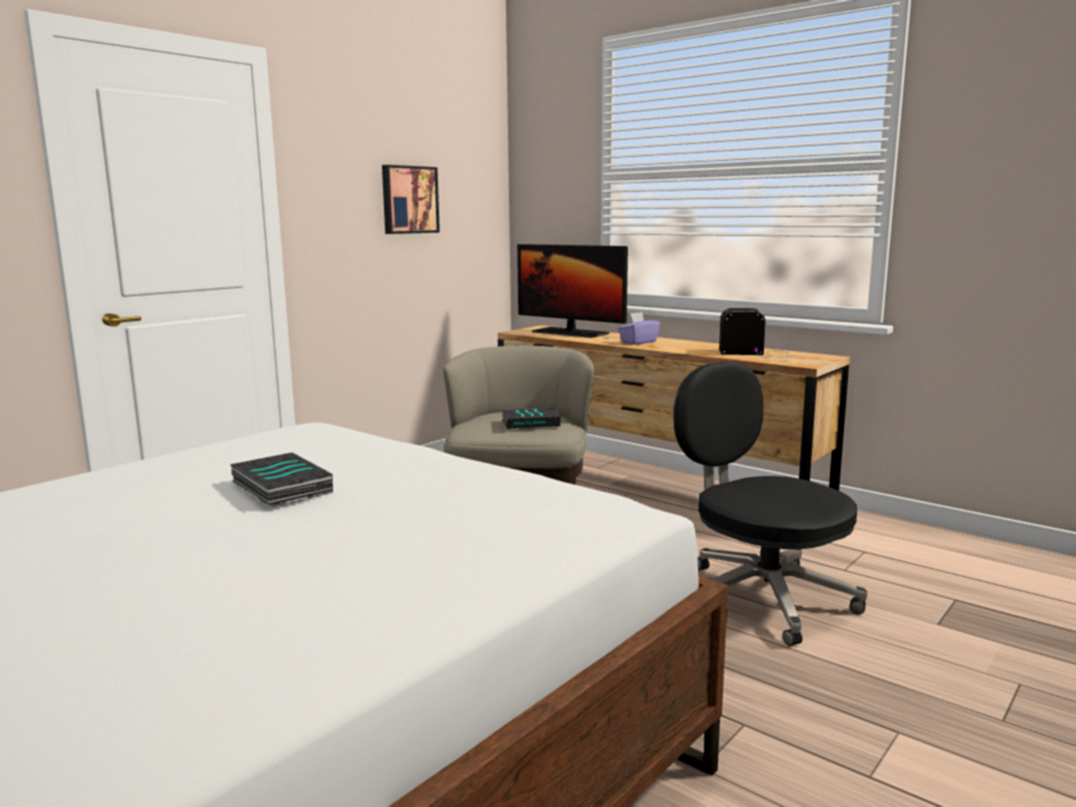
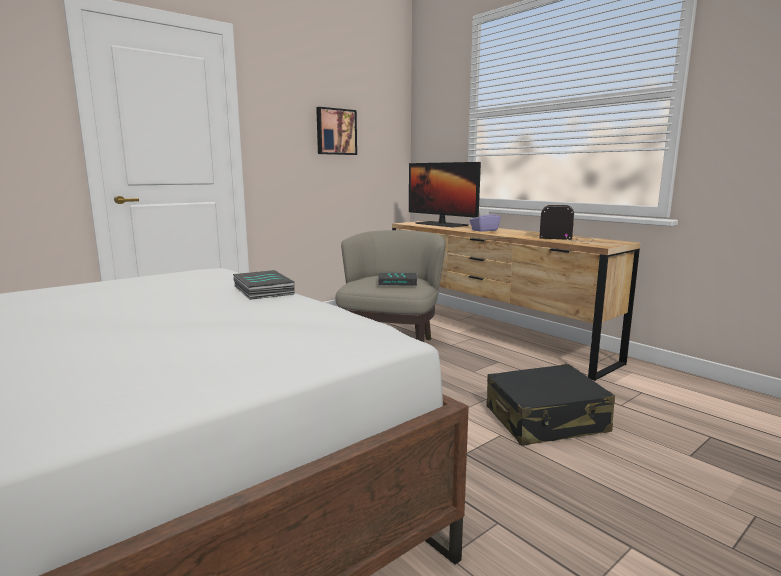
camera: 10 degrees right, 0 degrees up
(279, 487) = (140, 304): book -> book (261, 290)
(760, 597) = (546, 420): black office chair -> black suitcase

